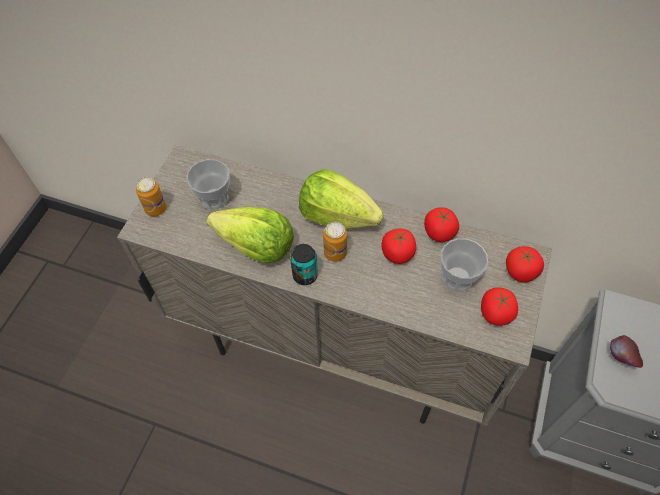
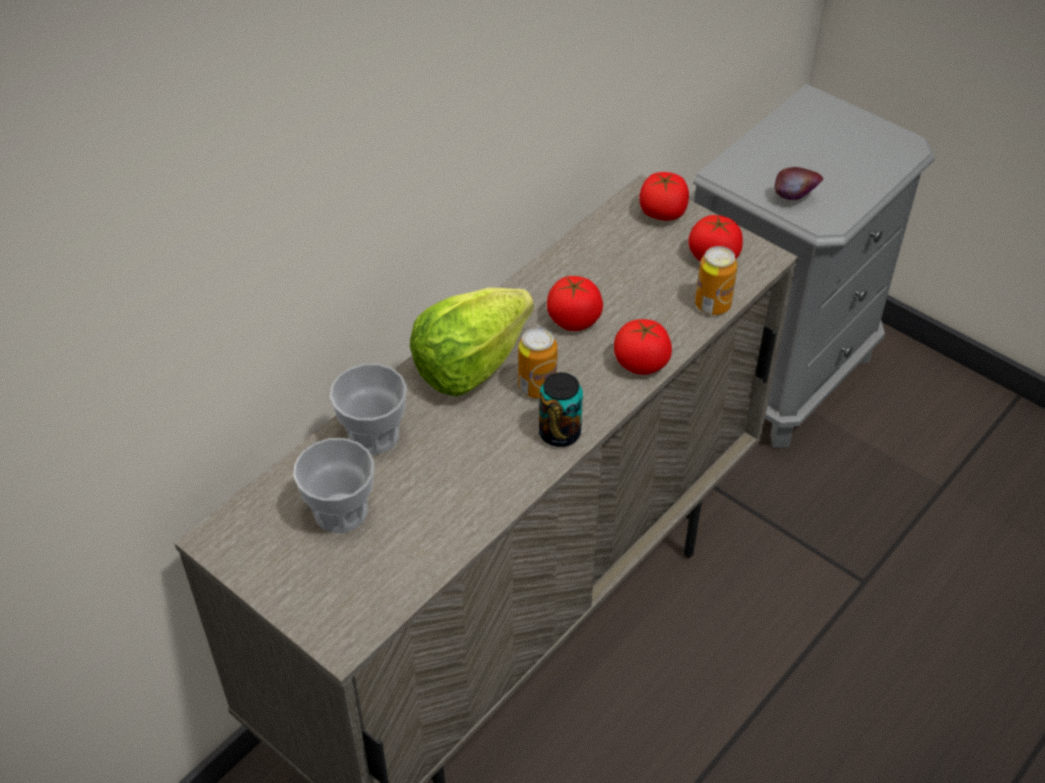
camera: 70 degrees left, 10 degrees down
(156, 208) = (312, 604): can -> can (712, 305)
(256, 247) = (475, 480): lettuce -> none
(439, 232) = (561, 266): tomato -> tomato (641, 363)
(457, 278) = (644, 274): cup -> cup (373, 435)

